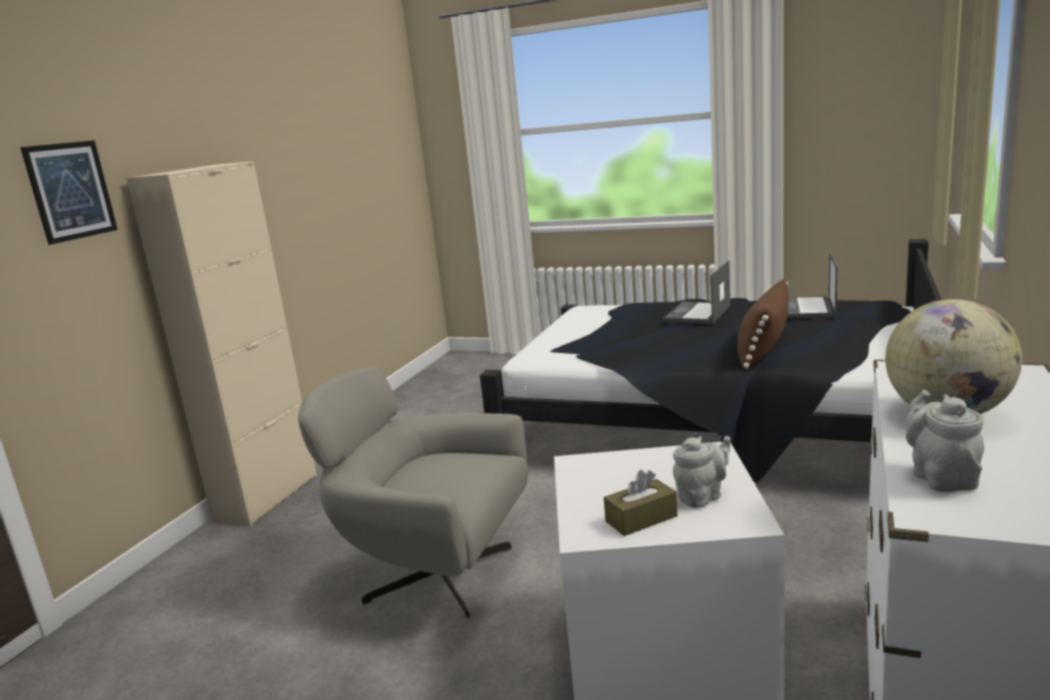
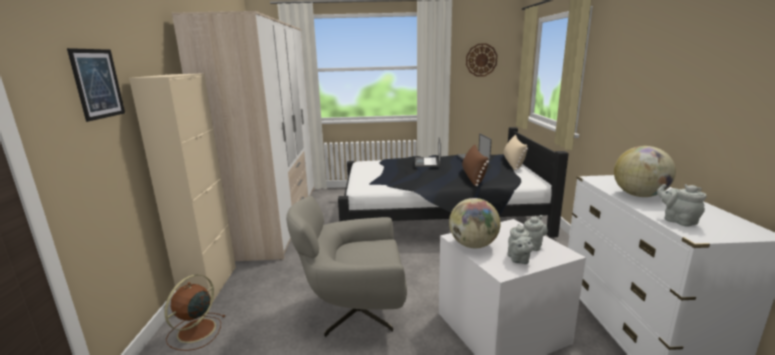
camera: 25 degrees left, 0 degrees up
(207, 560) = (195, 331): none -> brown fan
(427, 402) = (276, 218): none -> wardrobe
(589, 481) = (473, 245): none -> globe
(641, 519) = (518, 259): brown tissue box -> grey teapot
(862, 88) = (481, 60): none -> wall clock
(892, 321) = (513, 163): none -> beige pillow

